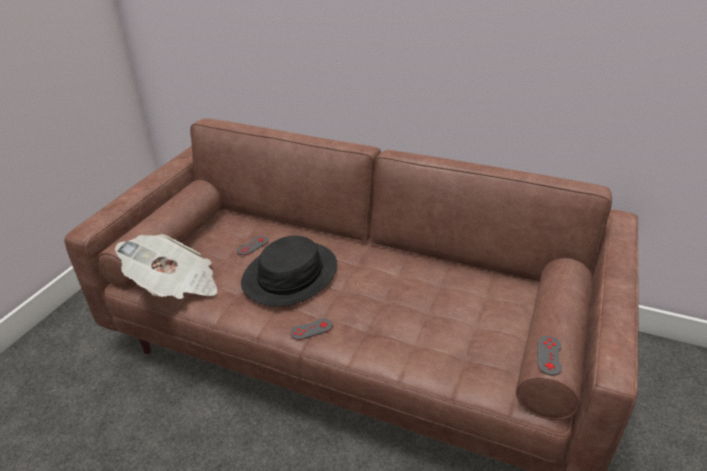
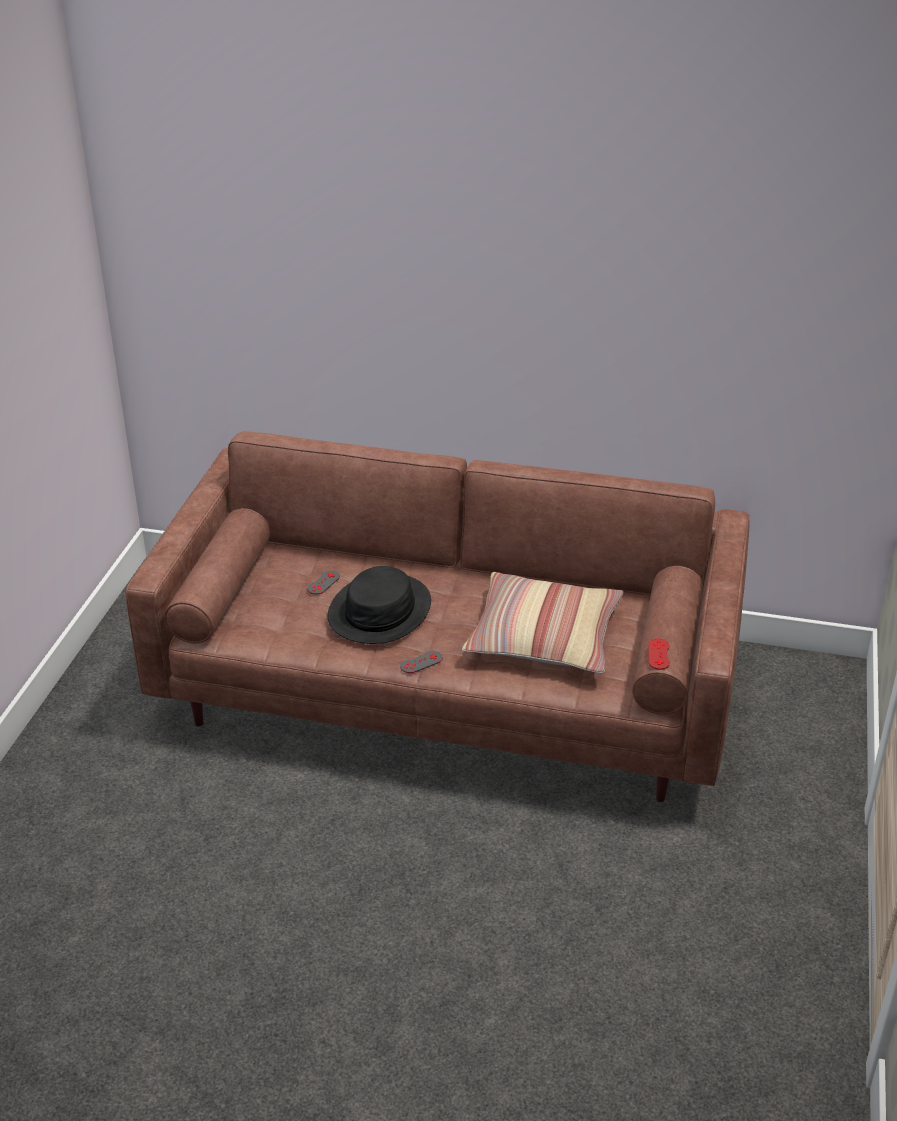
camera: 10 degrees left, 0 degrees up
(175, 286) = (254, 634): newspaper -> none
(432, 314) = (544, 637): none -> pillow
(549, 355) = (658, 654): grey game controller -> red game controller

